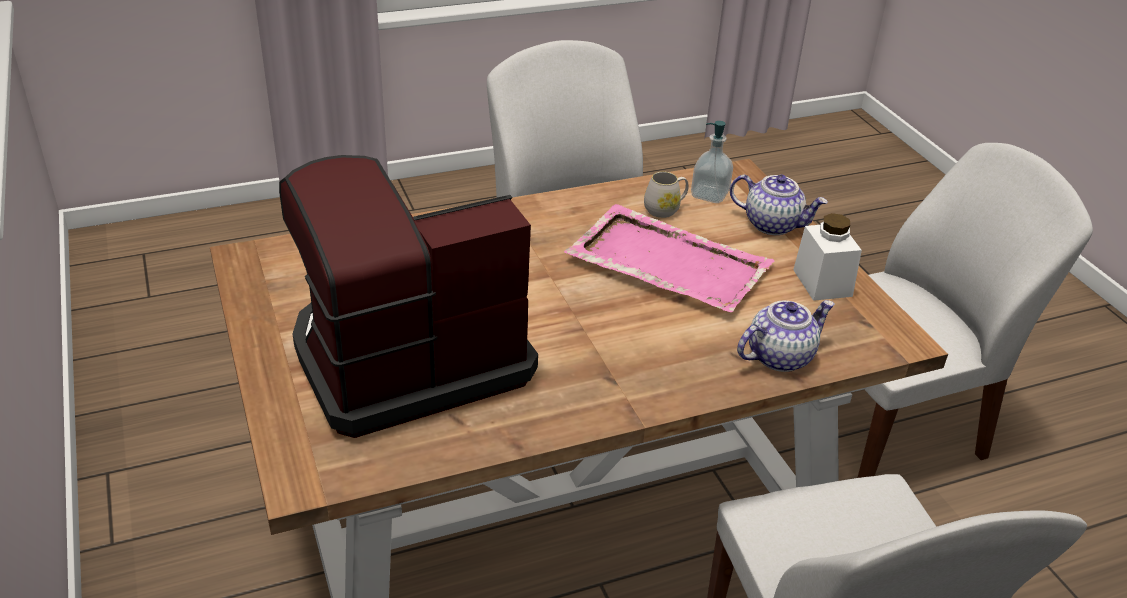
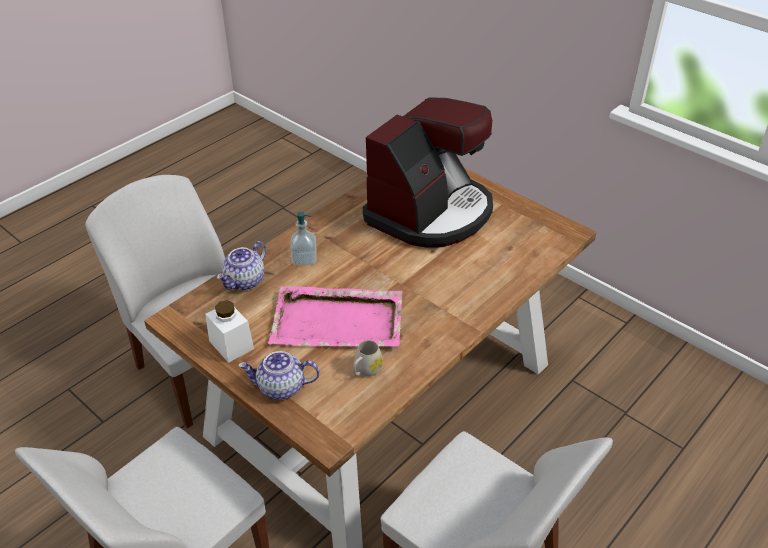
camera: 155 degrees right, 5 degrees up
(709, 195) = (341, 401): soap dispenser -> soap dispenser (304, 259)

